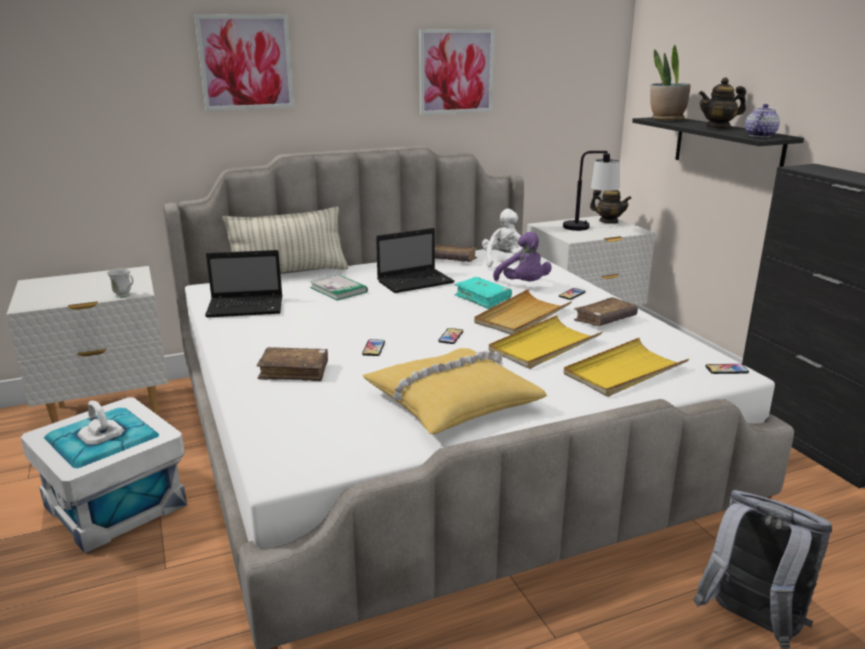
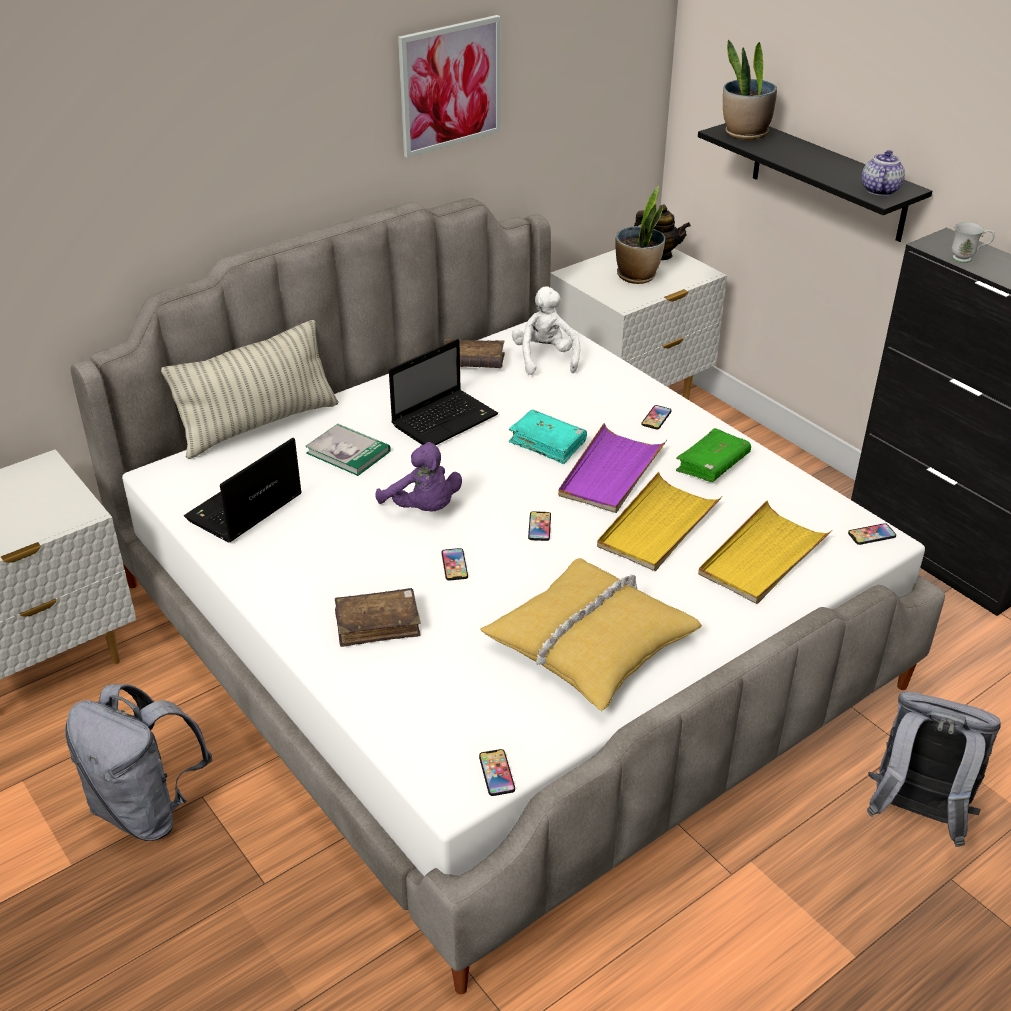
camera: 15 degrees left, 15 degrees up
(116, 505) = (148, 809): white storage box -> grey backpack
(125, 296) = (71, 524): white mug -> white mug (967, 259)
(245, 62) = (162, 136): picture -> none
(247, 307) = (243, 509): laptop -> laptop turned 150 degrees clockwise
(324, 467) = (496, 773): none -> phone
(522, 316) = (611, 473): beige tray -> purple tray
(523, 285) = (588, 406): purple plush toy -> purple plush toy (423, 509)
(588, 229) = (637, 276): table lamp -> potted plant
(605, 320) = (712, 464): brown book -> green book
(718, 127) = (820, 161): teapot -> none

